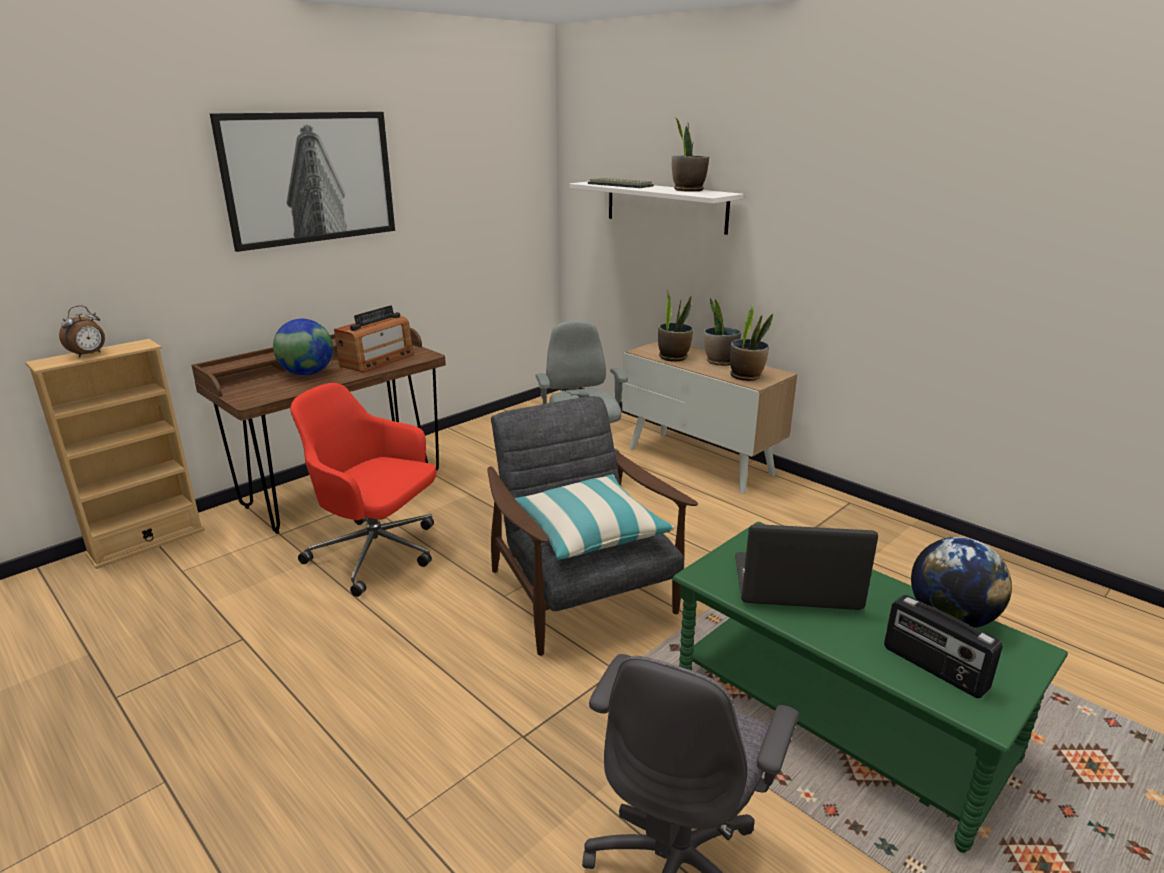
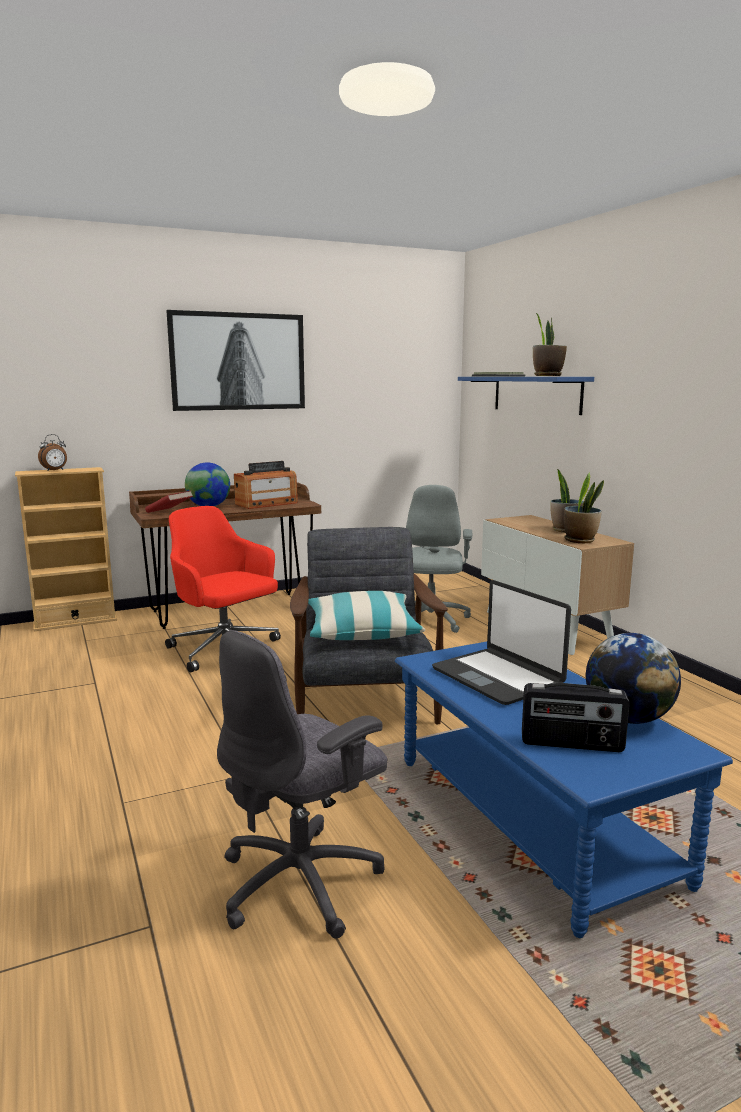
camera: 20 degrees right, 10 degrees down
(265, 391) = (169, 512): none -> red book
(665, 206) = (536, 394): white shelf -> blue shelf
(673, 357) = (525, 525): potted plant -> none
(796, 585) = (498, 677): laptop -> laptop turned 150 degrees counterclockwise
(837, 717) = (531, 819): green coffee table -> blue coffee table
(933, 669) = (572, 744): radio -> radio turned 60 degrees counterclockwise

